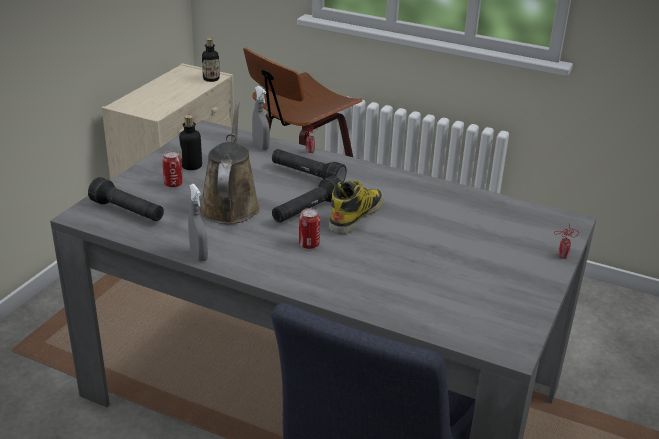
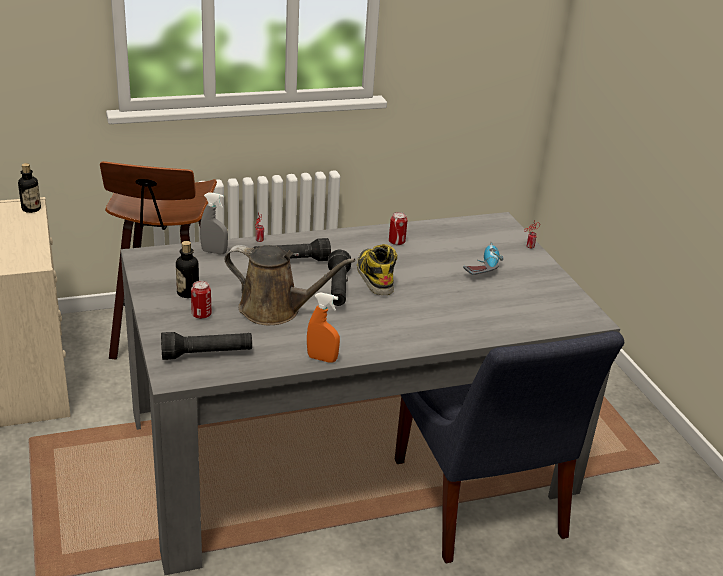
camera: 45 degrees left, 0 degrees up
(199, 255) = (322, 359): grey spray bottle -> orange spray bottle
(230, 204) = (275, 310): brown watering can -> brown watering can turned 150 degrees clockwise
(309, 244) = (381, 312): can -> can (396, 242)
(476, 250) = (482, 266): none -> power drill

